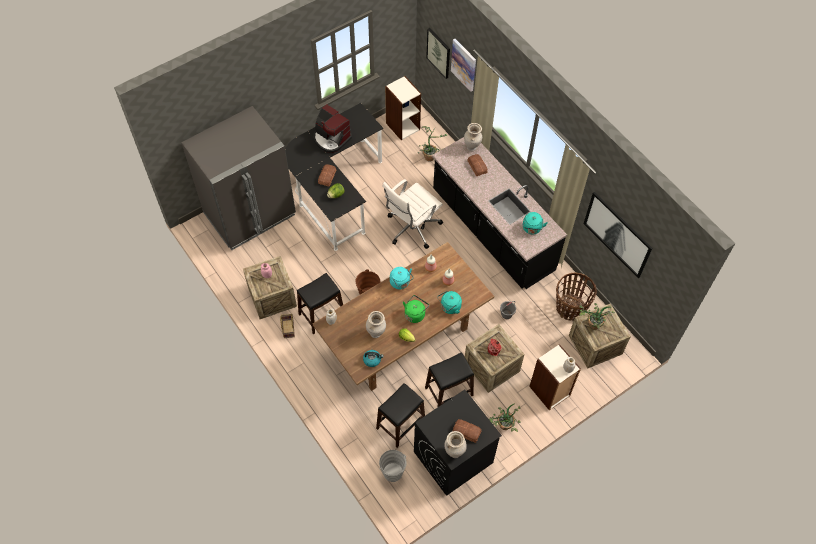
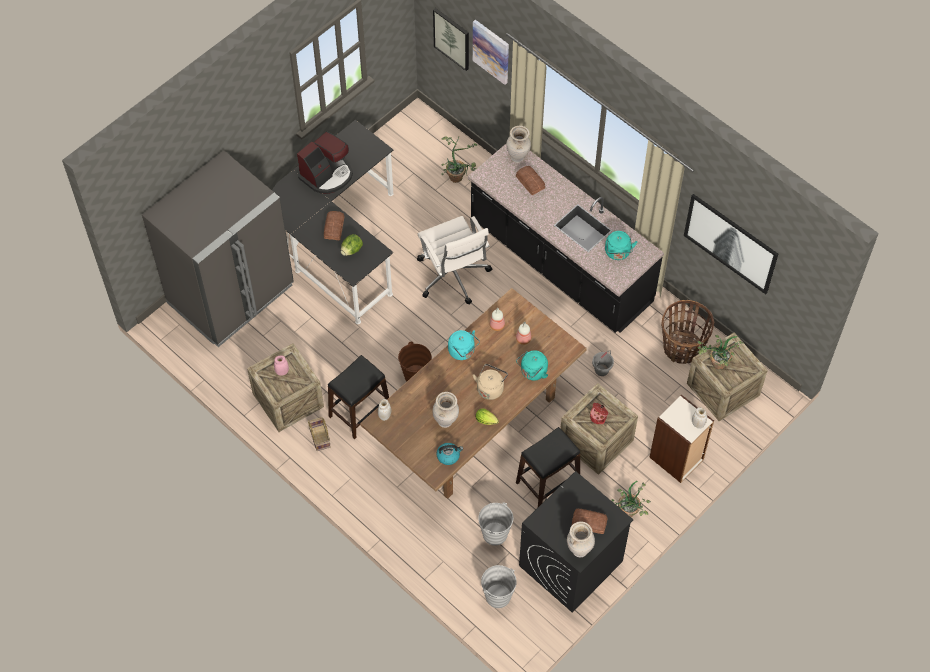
camera: 10 degrees left, 0 degrees up
(331, 138) = (327, 175): coffee machine -> coffee machine turned 75 degrees counterclockwise
(401, 424) = (495, 534): black stool -> grey bucket
(402, 126) = (410, 140): bookcase -> none
(412, 228) = (453, 277): white office chair -> white office chair turned 60 degrees counterclockwise
(415, 314) = (490, 388): green kettle -> beige kettle

